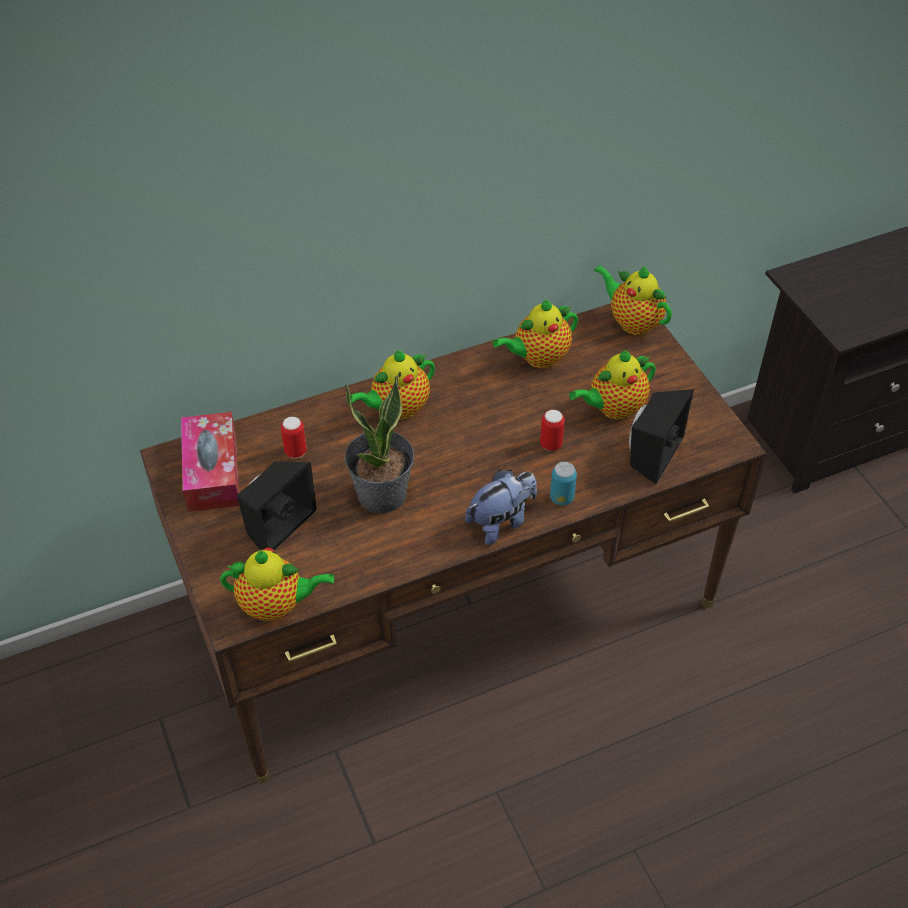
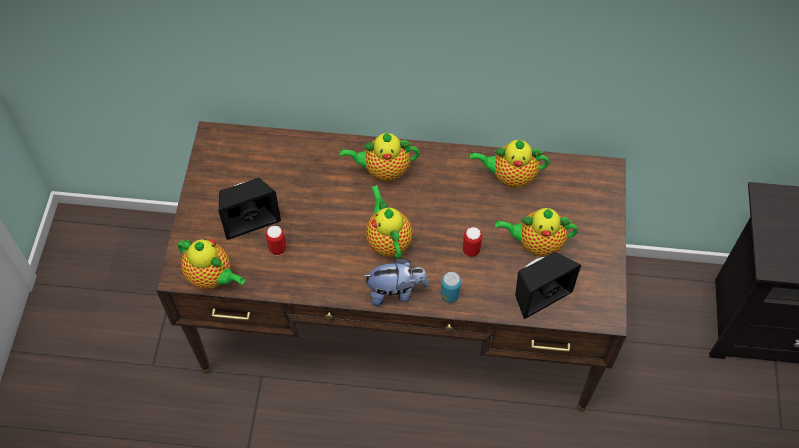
camera: 30 degrees right, 10 degrees up
(212, 471) = (233, 159): tissue box -> none
(295, 451) = (295, 170): can -> can (277, 249)
(382, 495) = (330, 232): potted plant -> none
(632, 322) = (602, 179): teapot -> teapot (388, 240)

